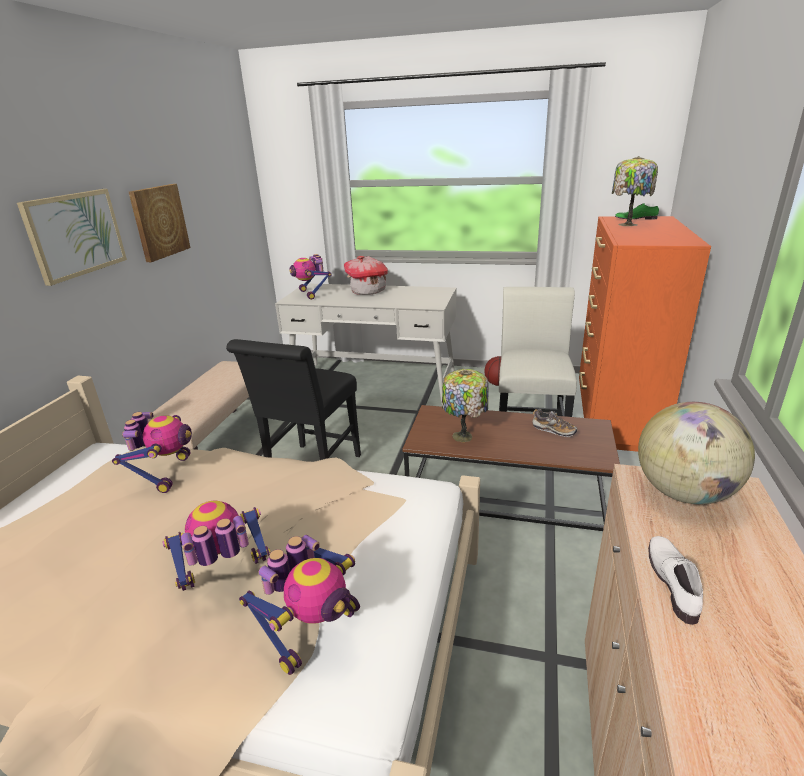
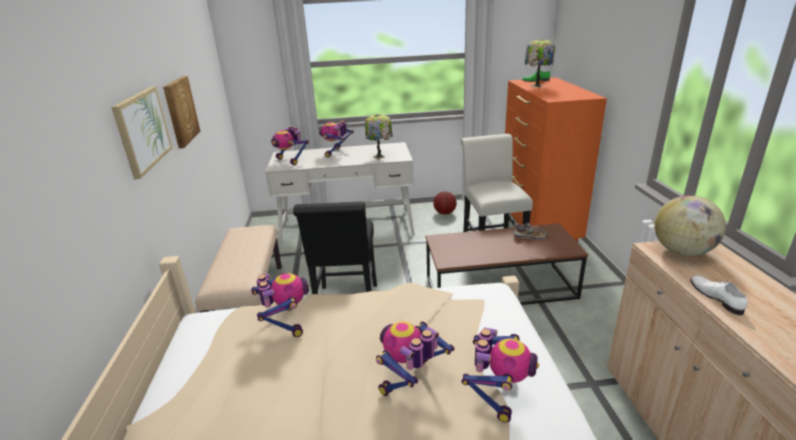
camera: 20 degrees left, 0 degrees up
(368, 291) = (337, 152): toy house -> toy robot
(464, 437) = (474, 252): table lamp -> table lamp (379, 157)

